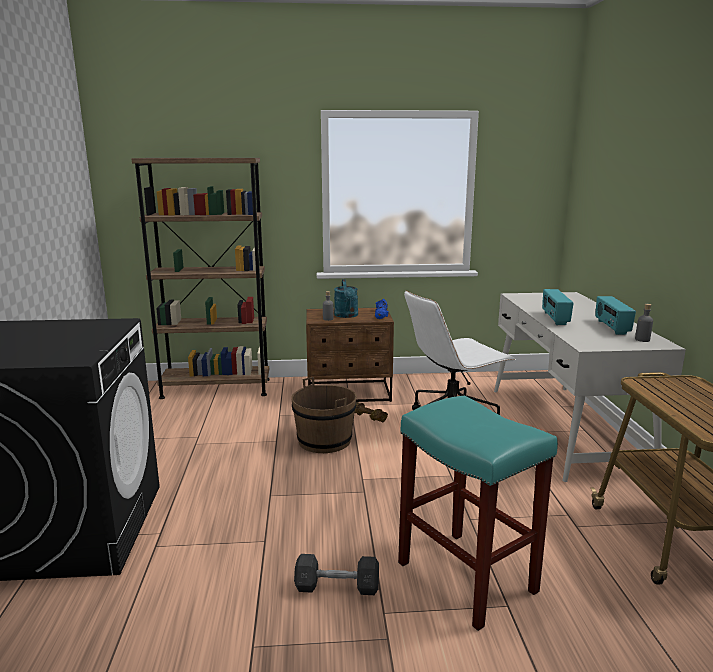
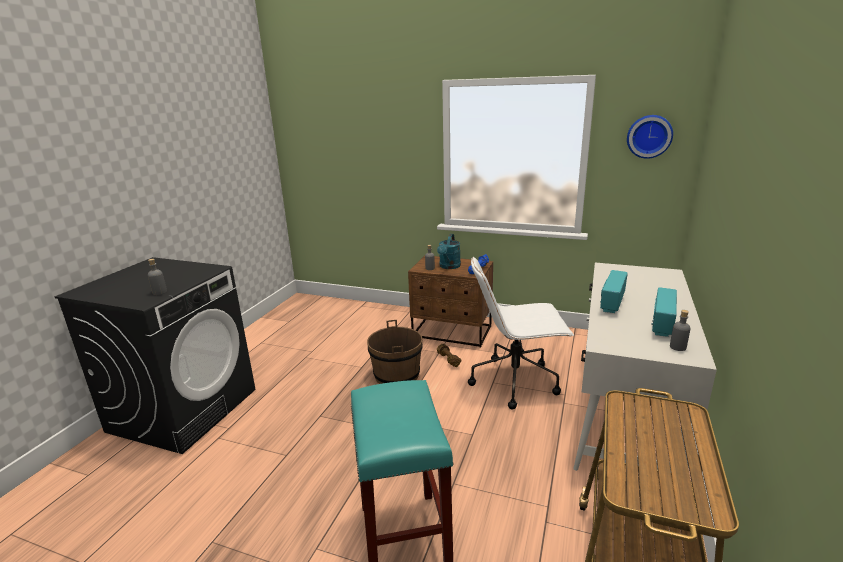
camera: 25 degrees right, 5 degrees up
(82, 349) = (159, 292): none -> grey bottle
(216, 388) = (356, 310): brown bookcase -> none
(337, 587) = (302, 512): grey dumbbell -> none
(527, 171) = (649, 136): none -> wall clock

